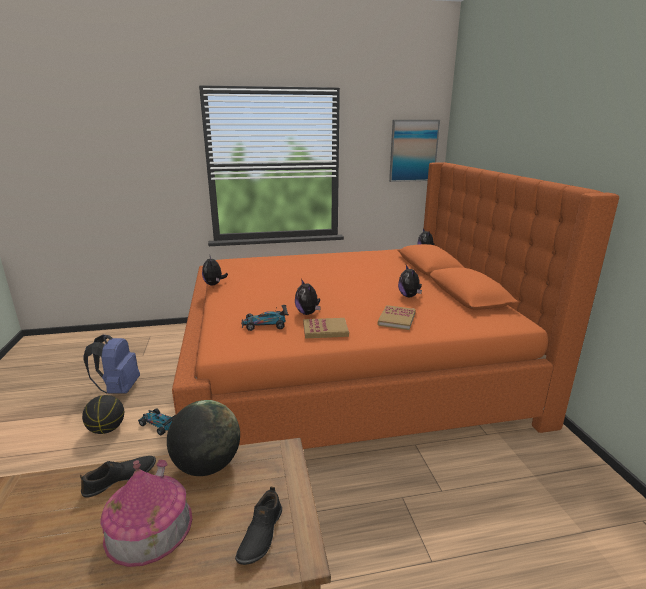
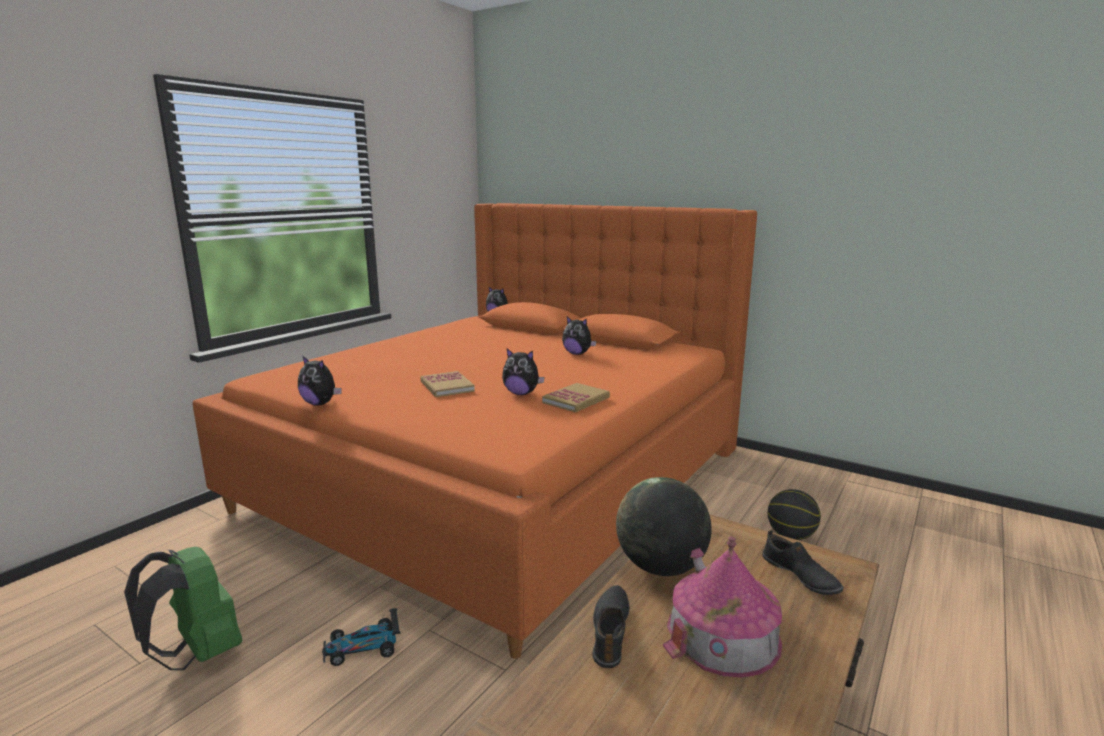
camera: 45 degrees left, 5 degrees down
(107, 429) = (282, 704): basketball -> basketball (790, 536)
(119, 389) = (198, 653): blue backpack -> green backpack
(265, 324) = (504, 416): toy car -> none
(396, 319) = (612, 373): book -> book (447, 386)
(413, 151) = (449, 190): picture -> none

